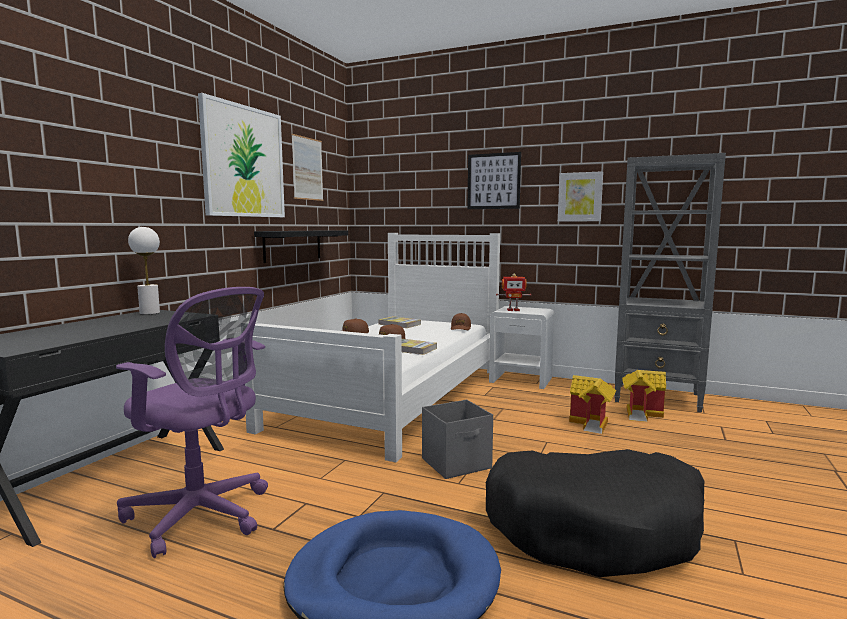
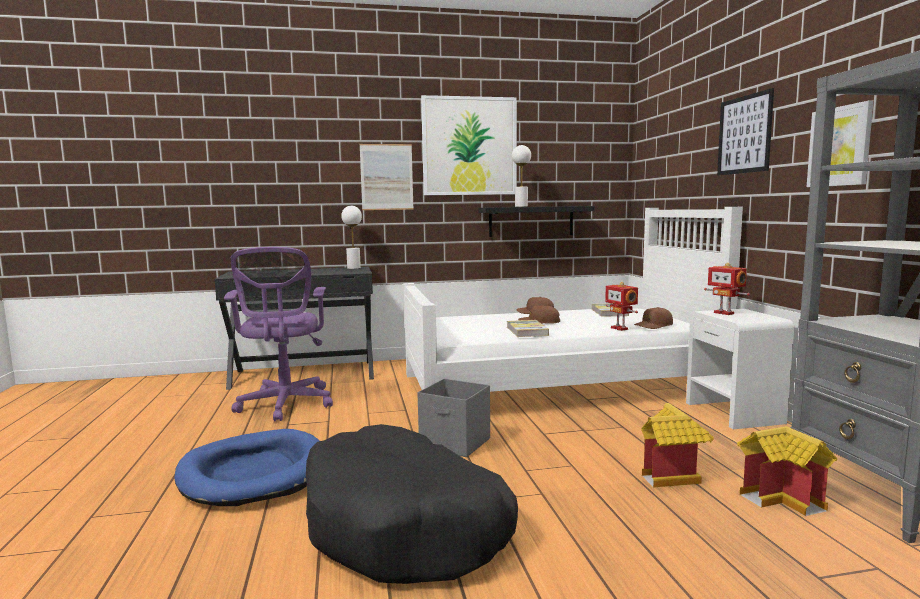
camera: 55 degrees right, 0 degrees up
(298, 230) = (521, 206): none -> white table lamp
(307, 168) = (558, 144): picture -> picture (386, 177)
(453, 334) = (620, 328): none -> toy robot

